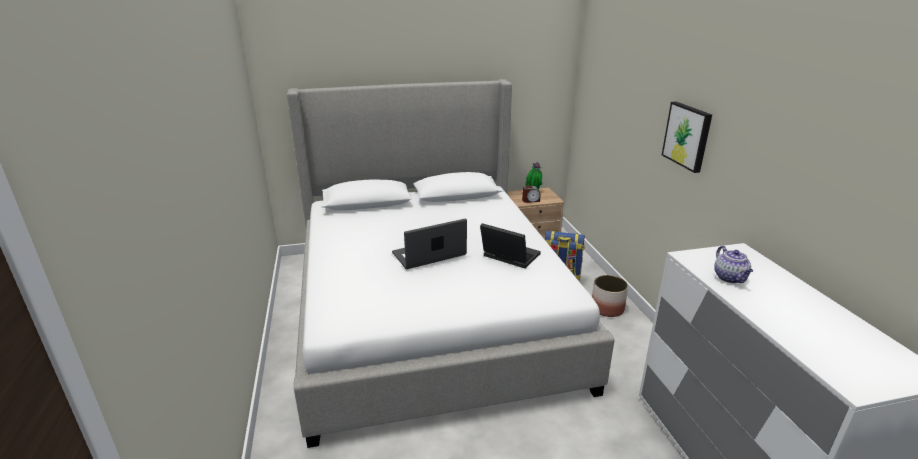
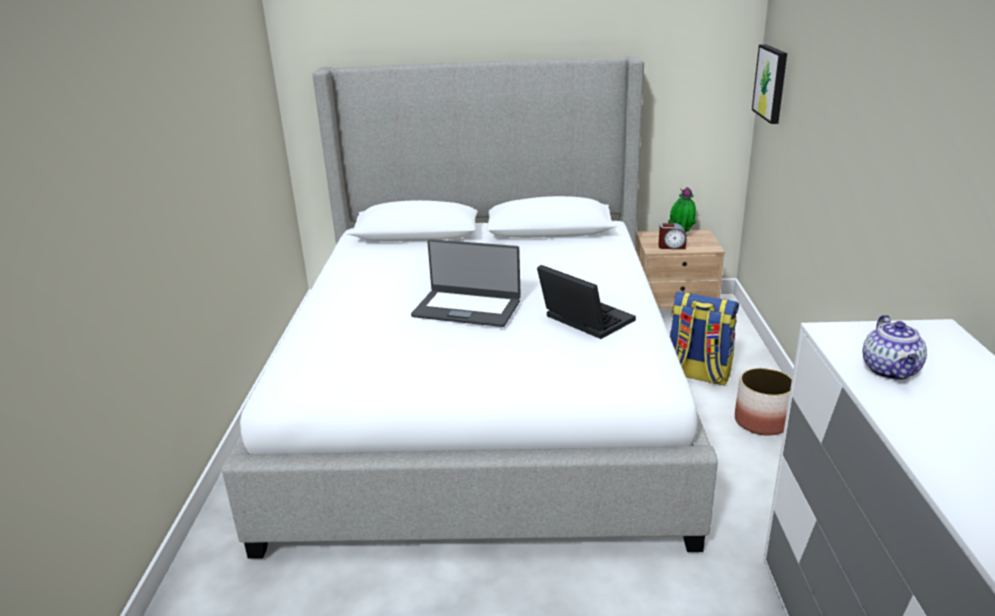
camera: 15 degrees right, 0 degrees up
(429, 255) = (467, 308): laptop -> laptop turned 150 degrees counterclockwise
(687, 136) = (890, 137): picture -> picture (772, 83)

